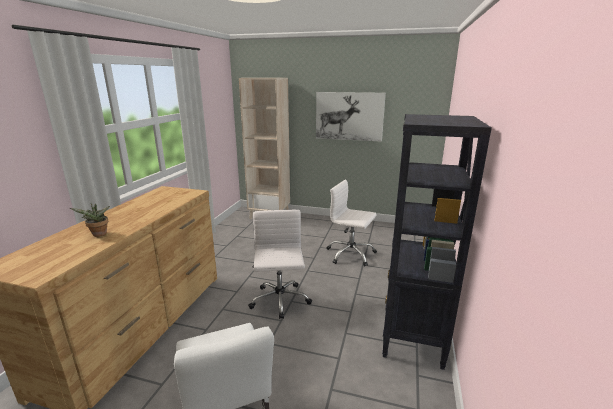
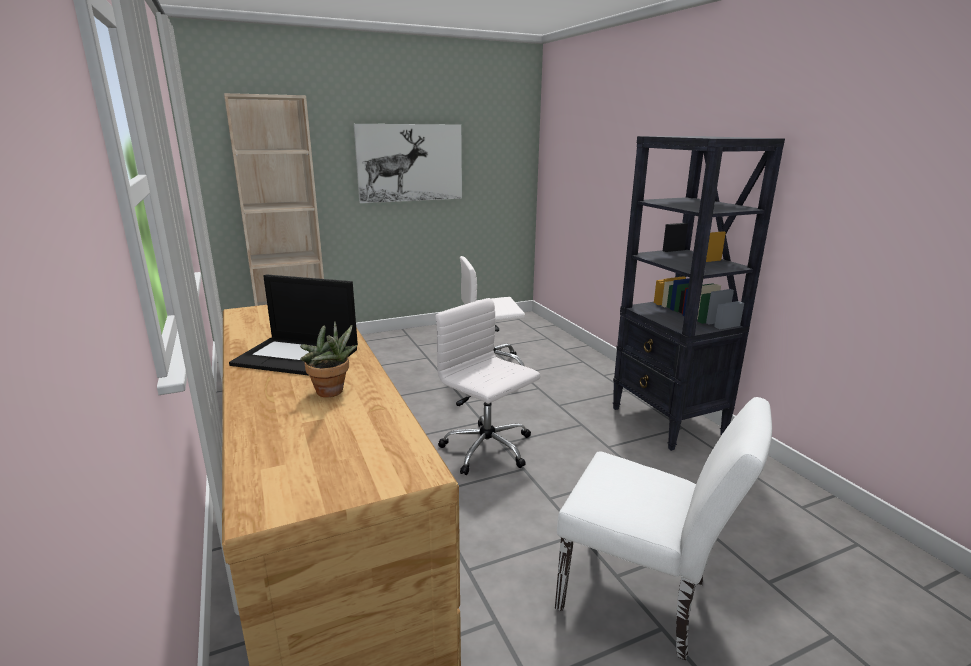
camera: 40 degrees left, 0 degrees up
(129, 215) = (298, 356): none -> laptop

